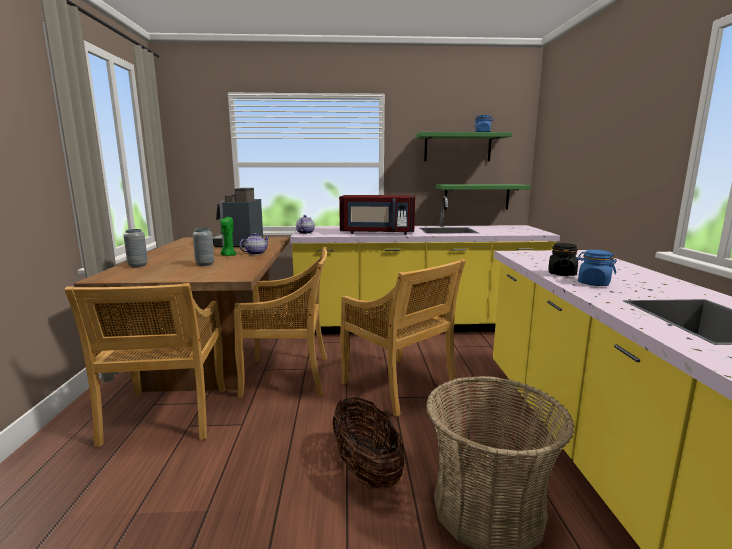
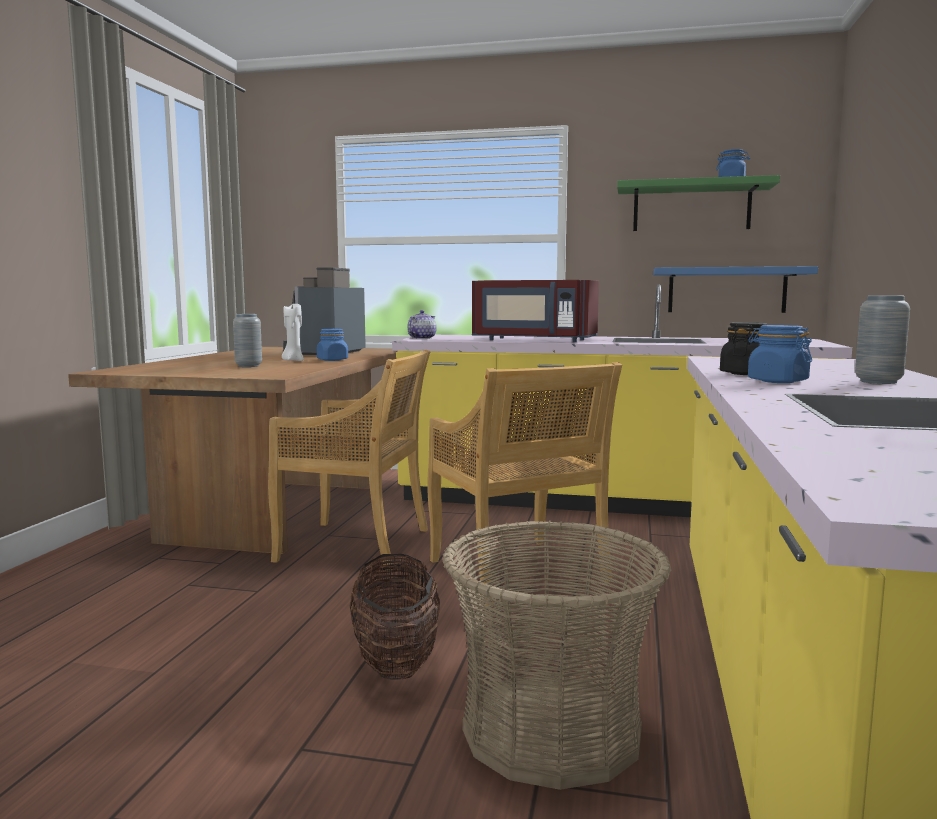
camera: 15 degrees right, 5 degrees down
(138, 265) = (163, 364): grey vase -> grey vase (878, 382)
(166, 417) = (165, 572): beige chair -> none
(228, 255) = (293, 360): green candle -> white candle
(255, 253) = (332, 360): teapot -> blue jar
(476, 197) = (726, 290): green shelf -> blue shelf

